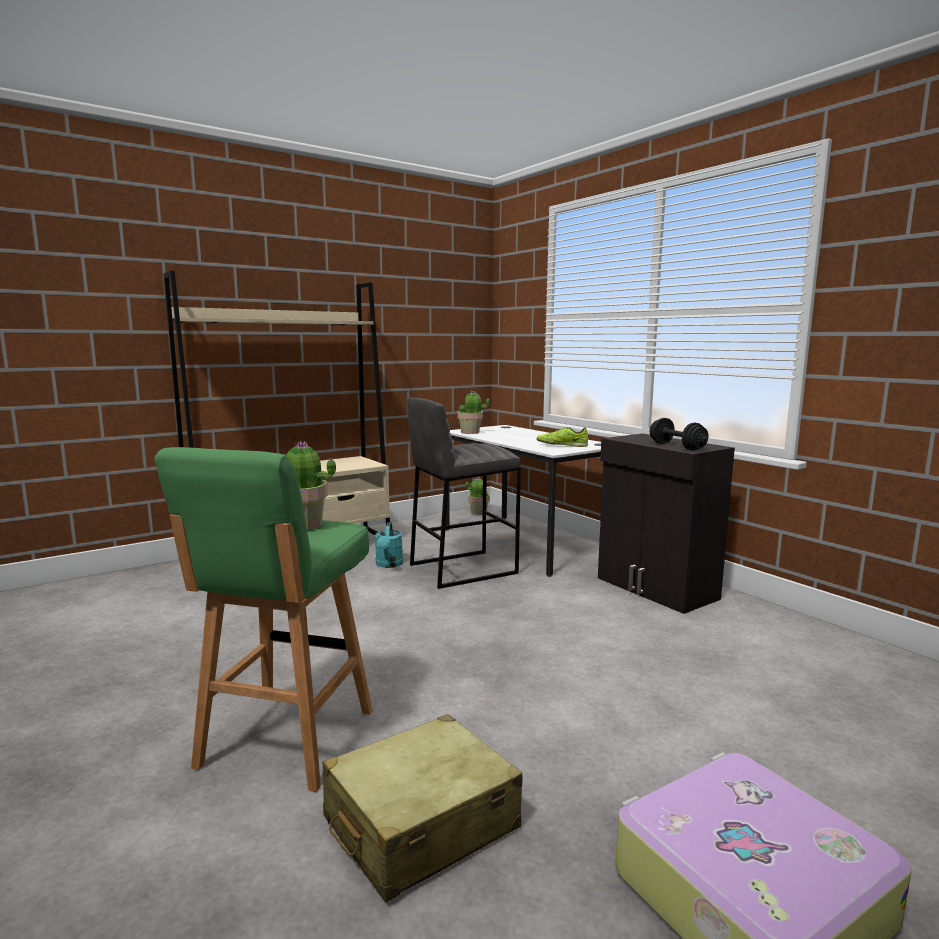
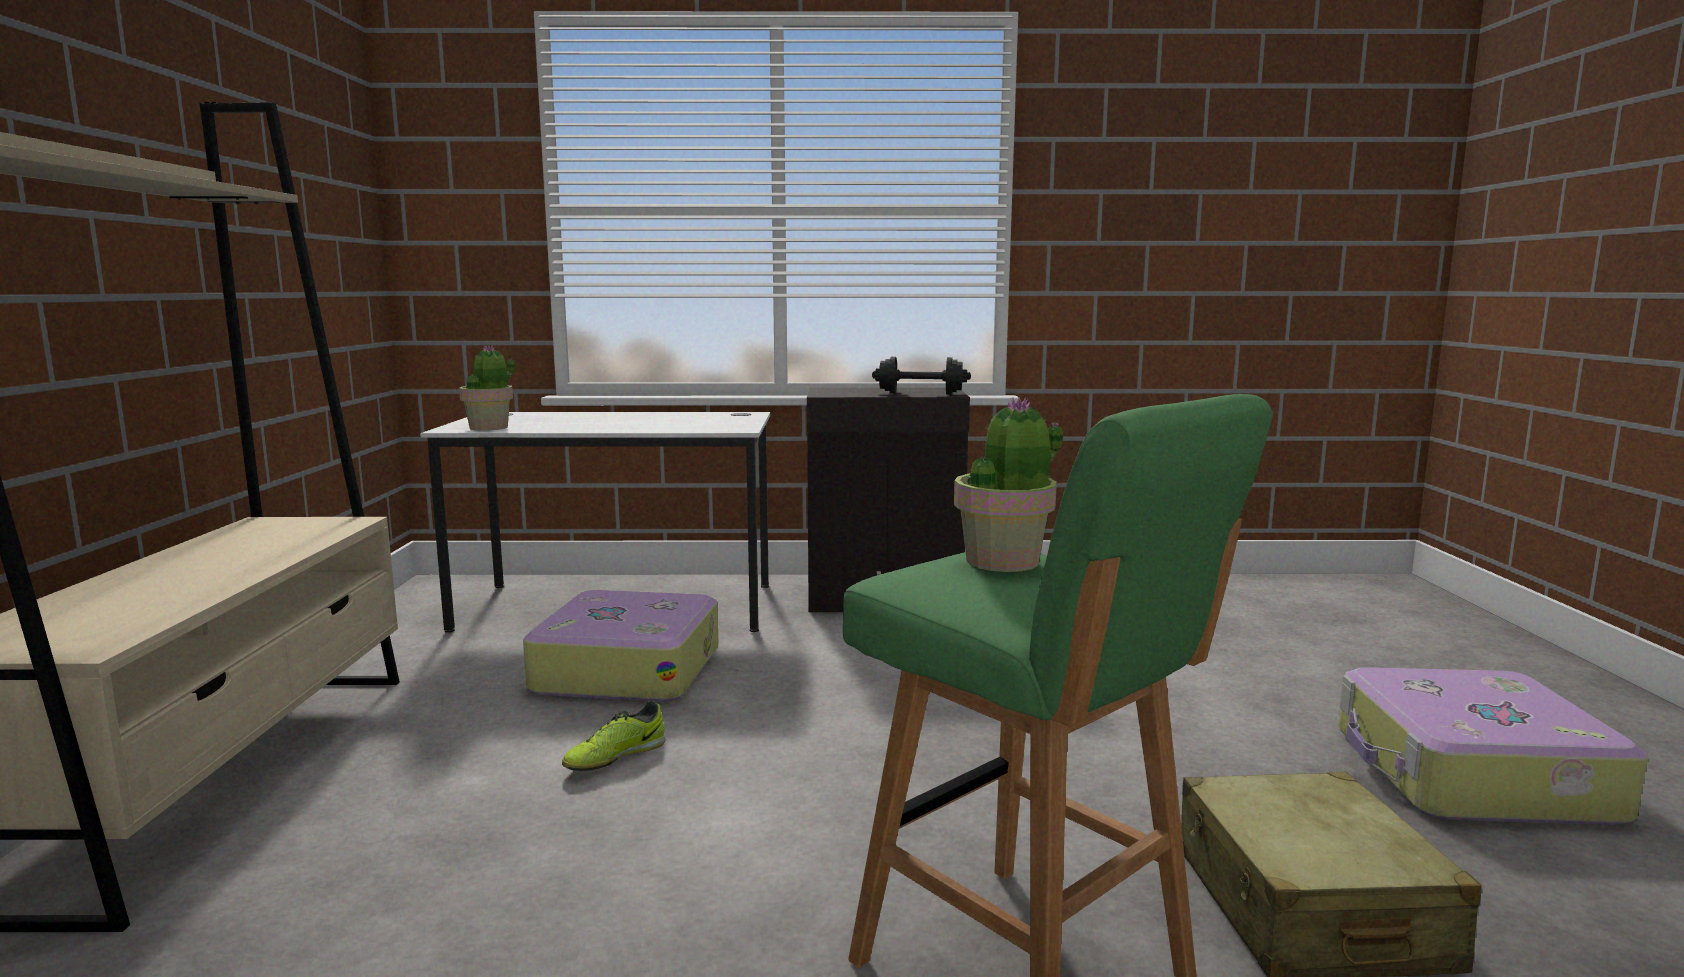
camera: 55 degrees left, 0 degrees up
(389, 565) = (497, 712): turquoise watering can -> none
(461, 569) = (627, 669): grey stool -> suitcase
(478, 512) = (432, 591): potted plant -> none
(562, 445) = (707, 422): shoe -> shoe (615, 757)

